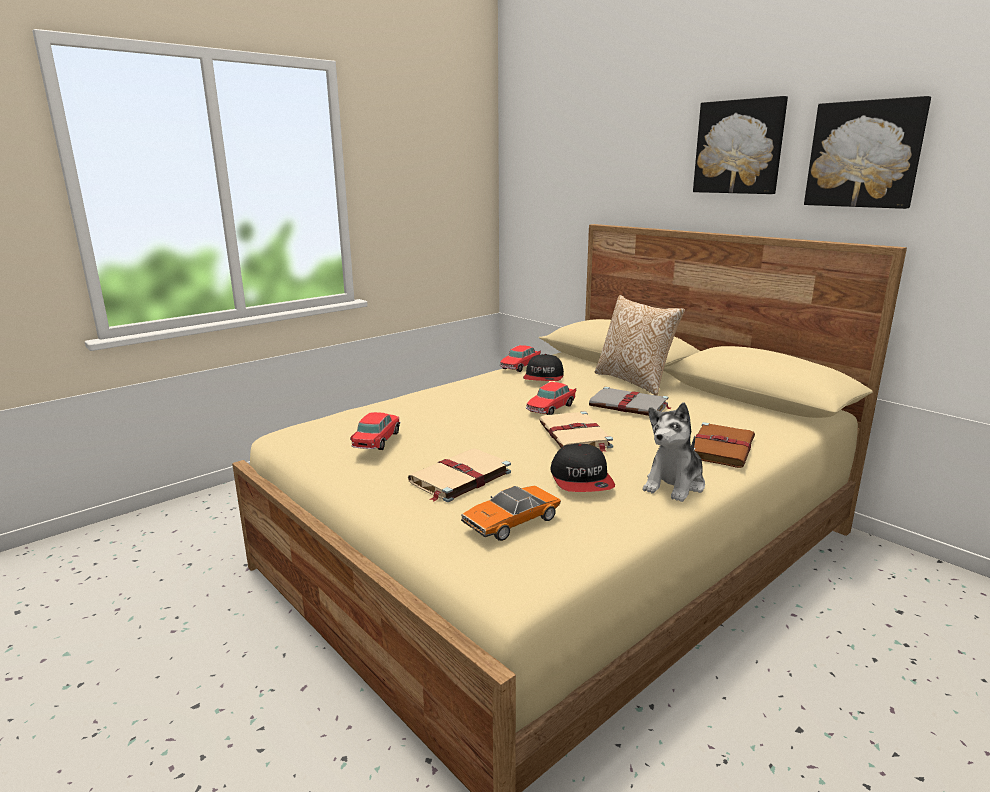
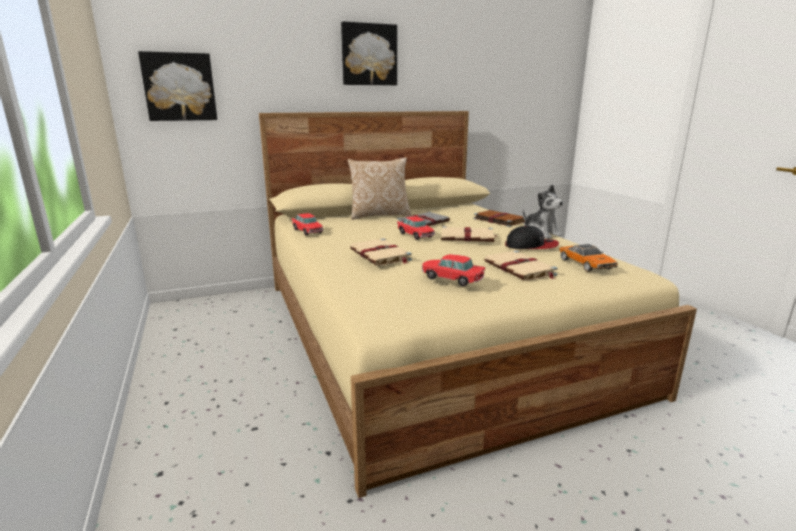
camera: 70 degrees left, 0 degrees up
(439, 402) = (380, 255): none -> beige book
(544, 378) = (344, 230): cap -> none
(865, 154) = (438, 63): picture -> picture (179, 87)

